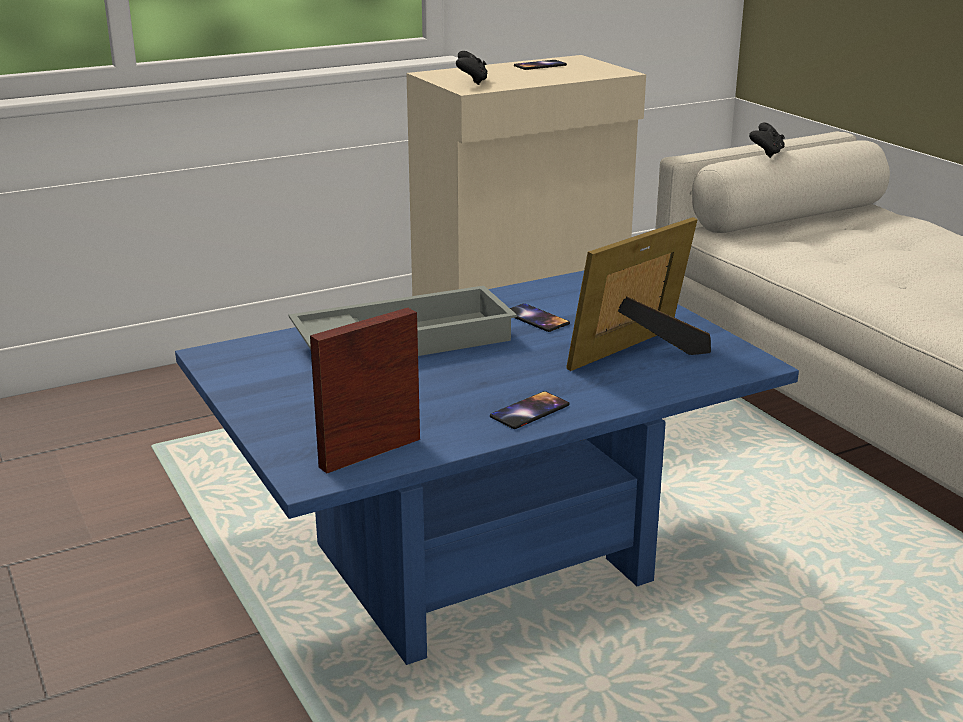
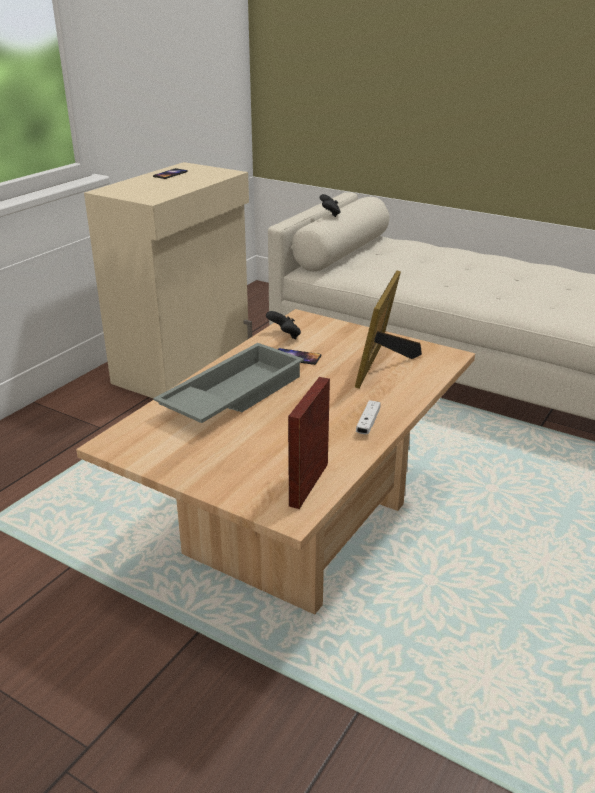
camera: 30 degrees left, 5 degrees up
(472, 82) = (144, 193): black game controller -> black game controller (285, 336)
(481, 564) = (297, 529): blue coffee table -> beige coffee table
(529, 411) = (368, 423): phone -> white game controller

